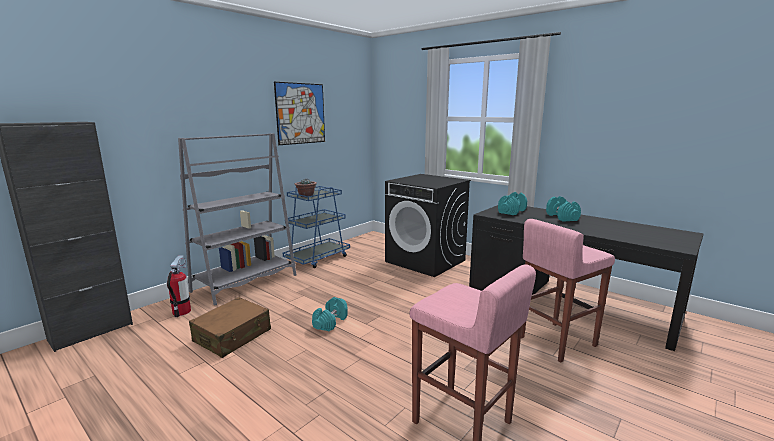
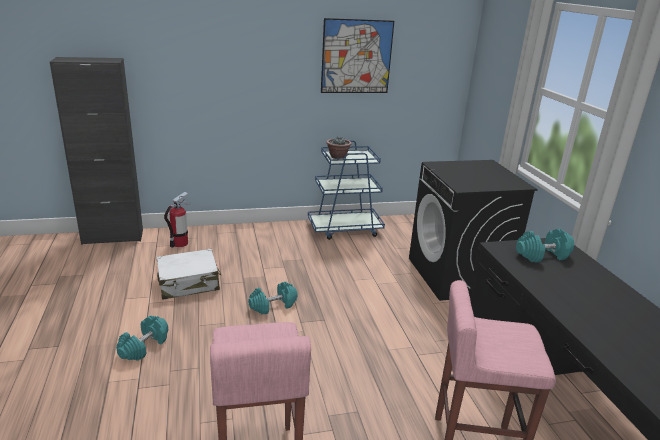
camera: 35 degrees right, 10 degrees up
(233, 336) = (189, 283): brown suitcase -> white suitcase
(245, 283) = (252, 233): grey bookcase -> none
(562, 217) = (599, 291): turquoise dumbbell -> turquoise dumbbell (144, 347)

